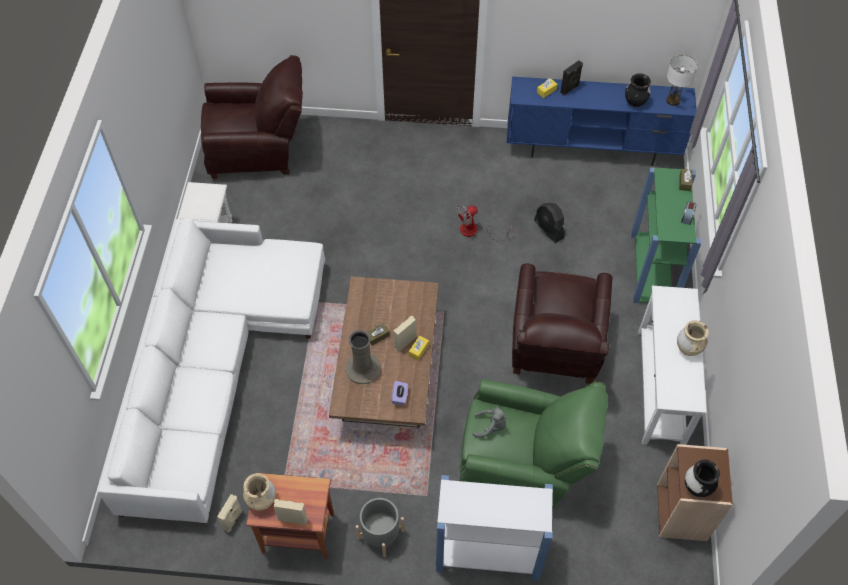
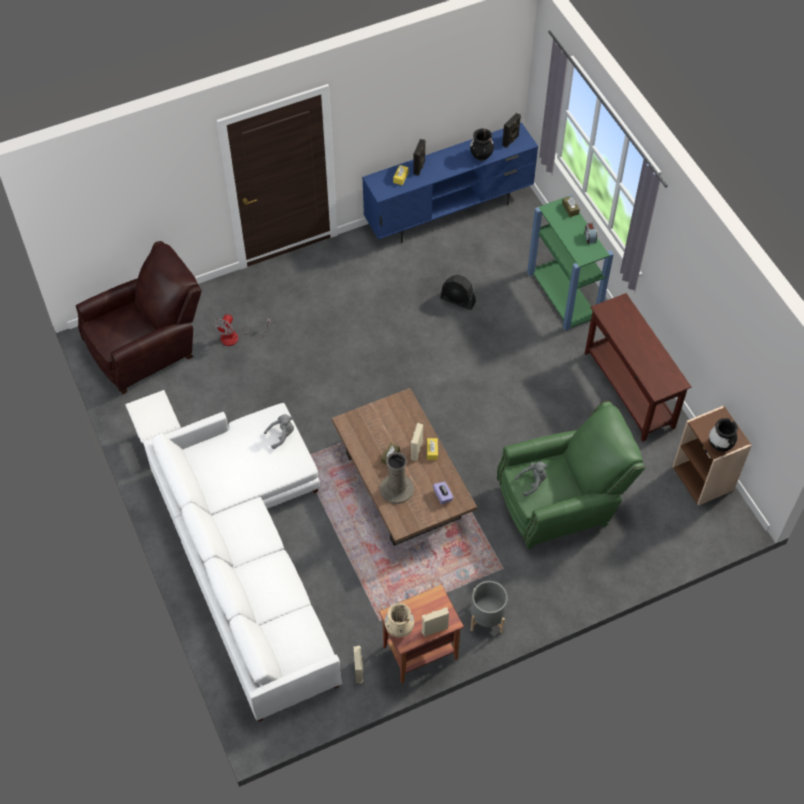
camera: 30 degrees left, 0 degrees up
(299, 271) = (282, 435): none -> grey plush toy
(475, 231) = (397, 331): fan -> fan (236, 337)
(487, 550) = (578, 584): white bookcase -> none
(554, 349) = (527, 399): brown armchair -> none
(660, 388) = (629, 390): white console table -> brown console table
(673, 100) = (511, 141): table lamp -> black speaker
(688, 348) = (648, 344): beige vase -> none

